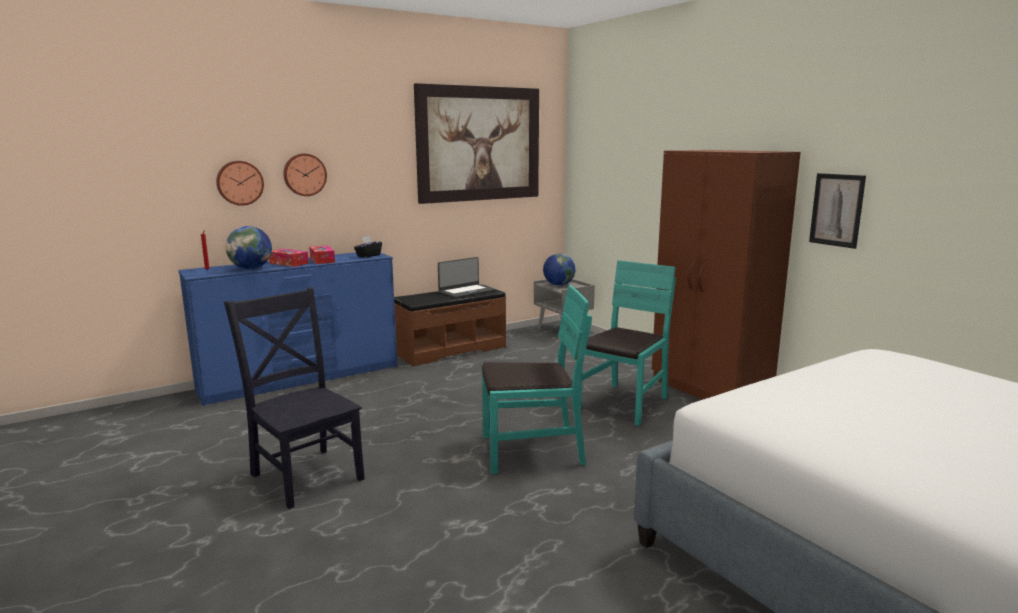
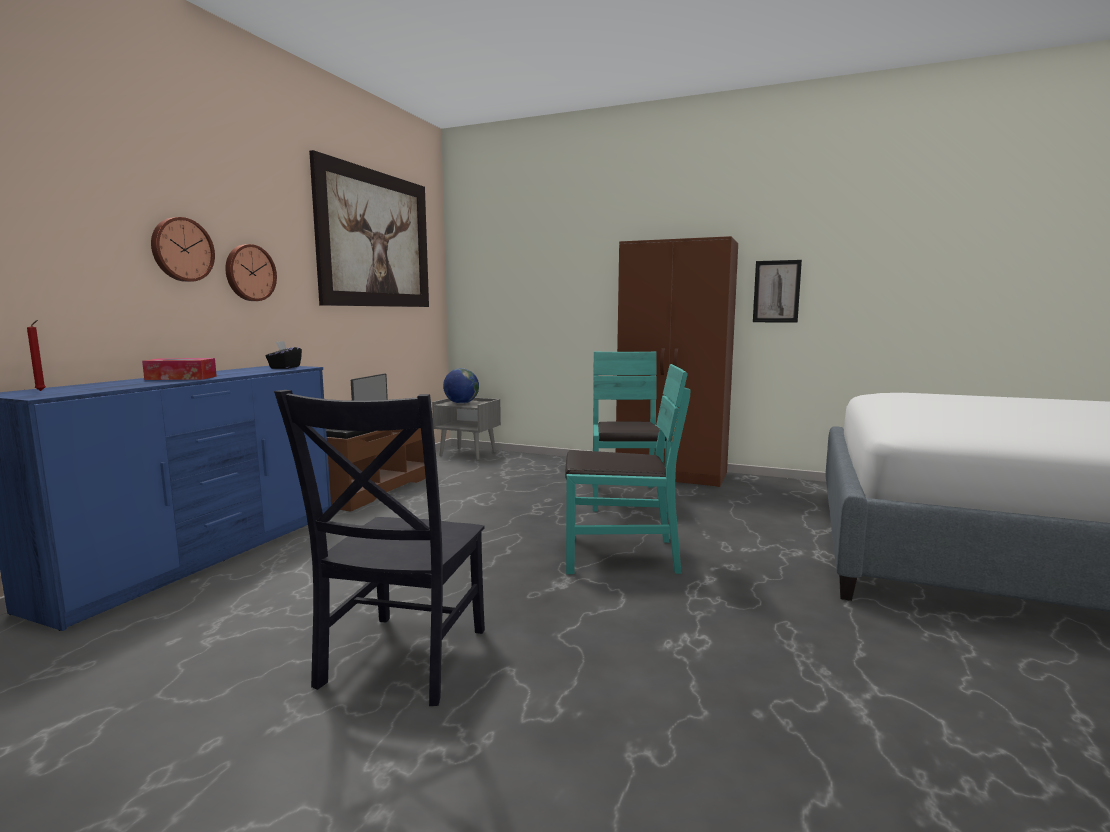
camera: 35 degrees left, 5 degrees down
(239, 183) = (82, 249): wall clock -> wall clock (249, 273)
(251, 268) = (130, 385): globe -> none
(306, 474) = (401, 661): black chair -> black chair turned 90 degrees counterclockwise
(322, 260) = (228, 373): tissue box -> none
(531, 451) = (619, 555): turquoise chair -> turquoise chair turned 45 degrees clockwise

